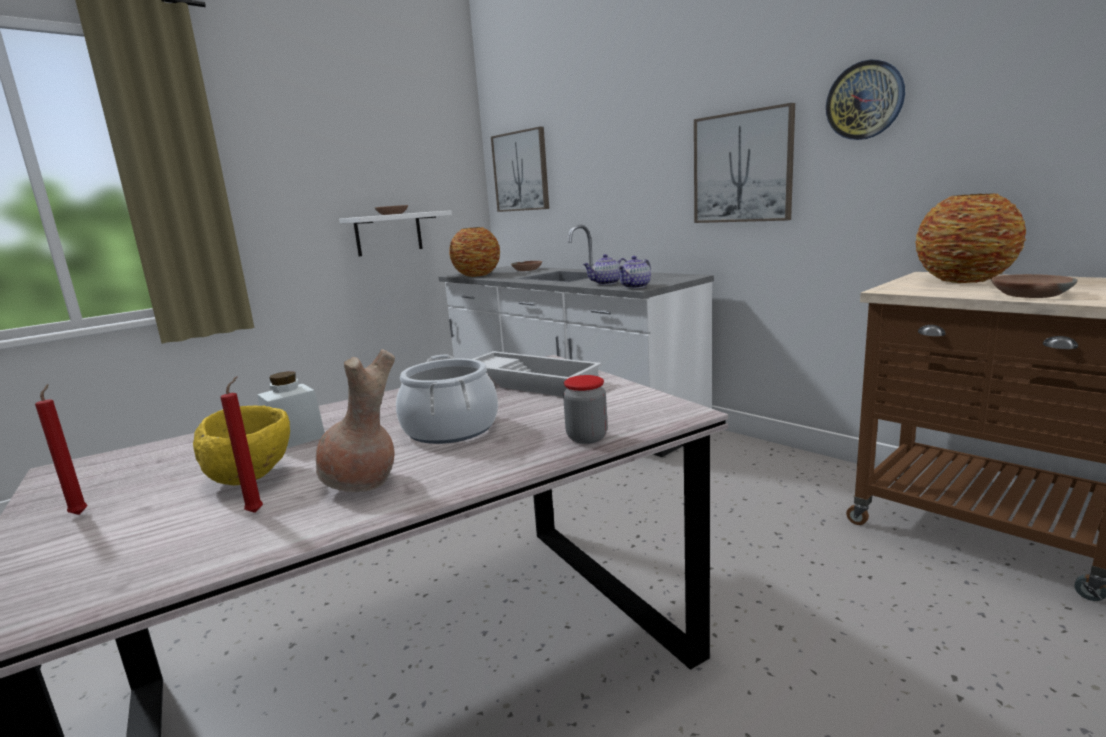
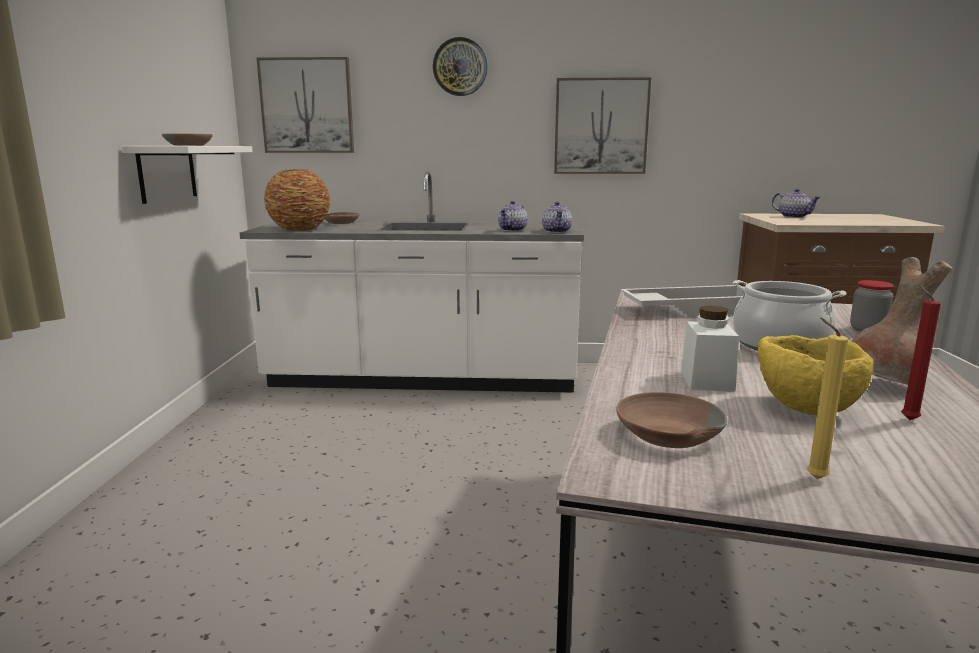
camera: 45 degrees left, 0 degrees up
(81, 513) = (812, 478): red candle -> yellow candle
(864, 100) = (704, 85): wall clock -> wall clock (460, 67)
(963, 280) = (794, 217): vase -> teapot
(1028, 294) = (860, 222): brown bowl -> brown bowl (666, 434)

